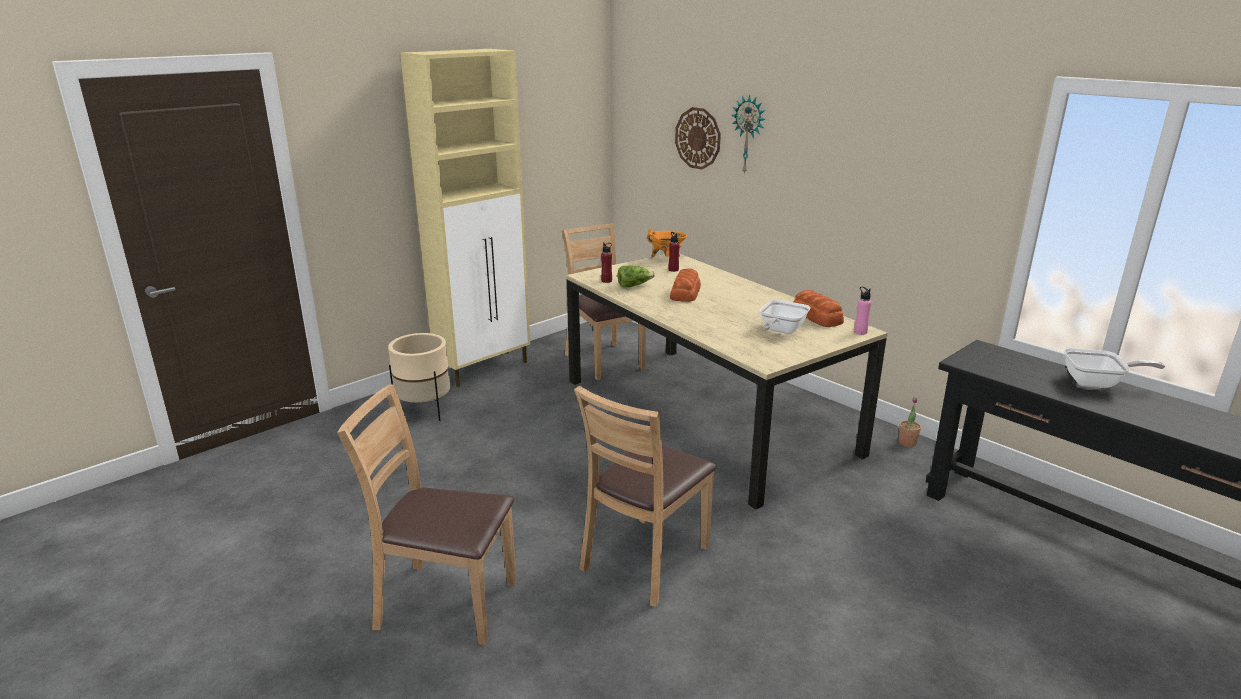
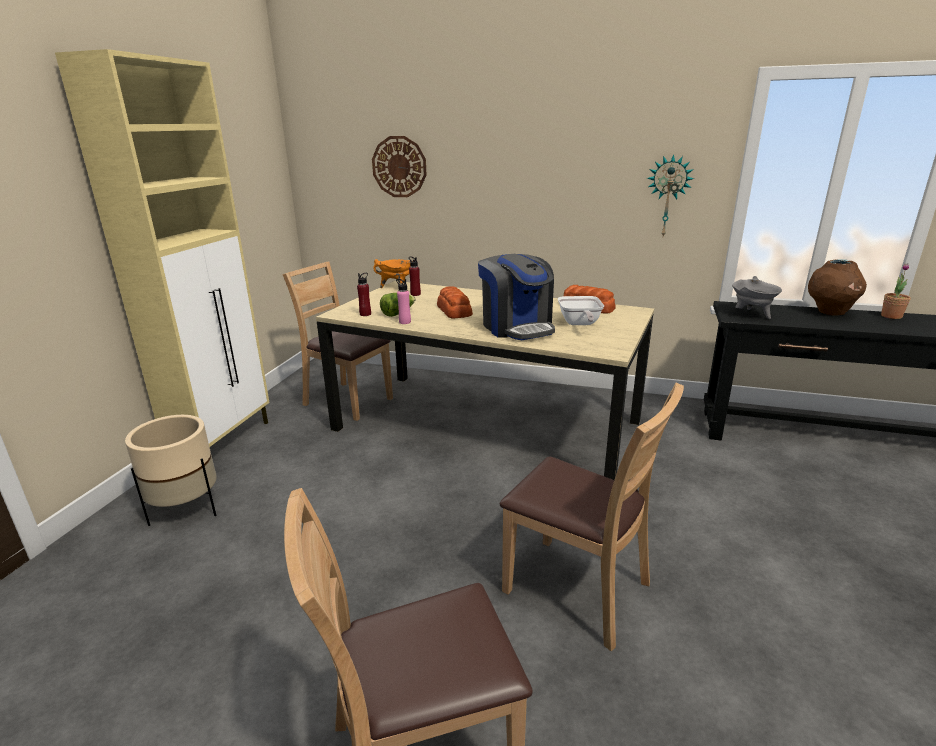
camera: 30 degrees left, 0 degrees up
(645, 560) = (578, 589): brown chair -> brown chair turned 60 degrees counterclockwise
(717, 321) = (517, 327): none -> coffee machine
(749, 134) = (458, 156): wall clock -> wall clock (667, 196)
(860, 332) = (636, 312): pink bottle -> pink bottle (404, 322)
(907, 443) = (651, 402): potted plant -> potted plant (891, 316)
(988, 363) = (751, 315): none -> grey cooking pot
(1097, 383) = (830, 312): frying pan -> brown vase

